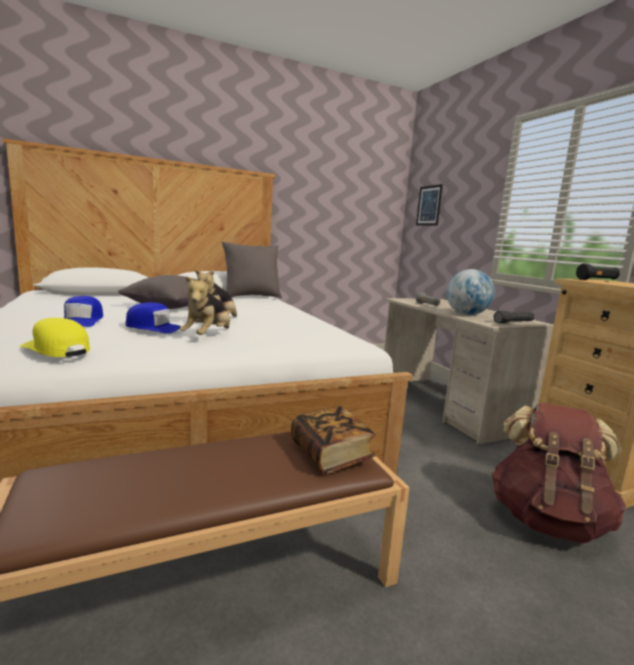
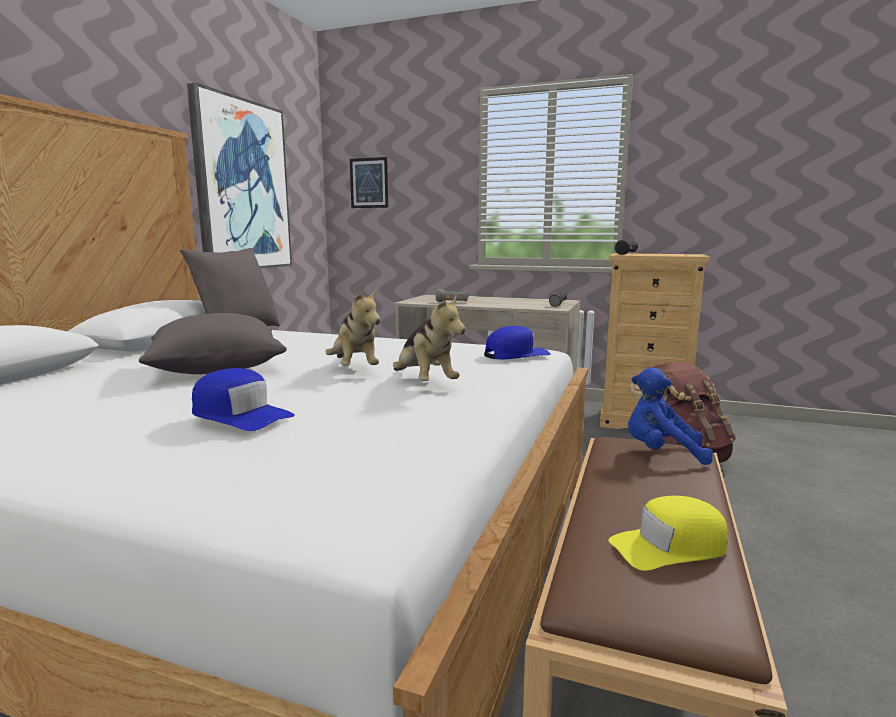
camera: 45 degrees left, 0 degrees up
(56, 349) = (407, 446): yellow cap -> yellow cap (669, 547)
(154, 327) = (354, 391): blue cap -> blue cap (516, 355)
(319, 207) = (242, 186): none -> picture
(330, 454) = (661, 453): book -> blue plush toy
(466, 314) = (510, 304): globe -> none

